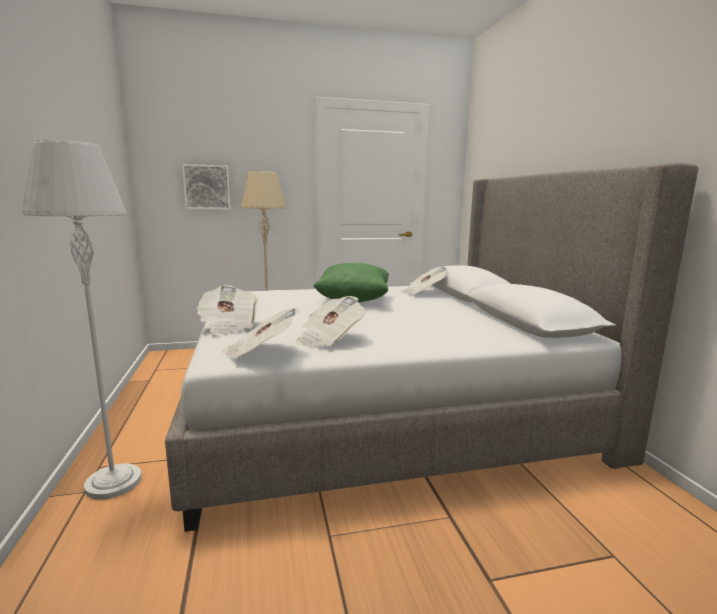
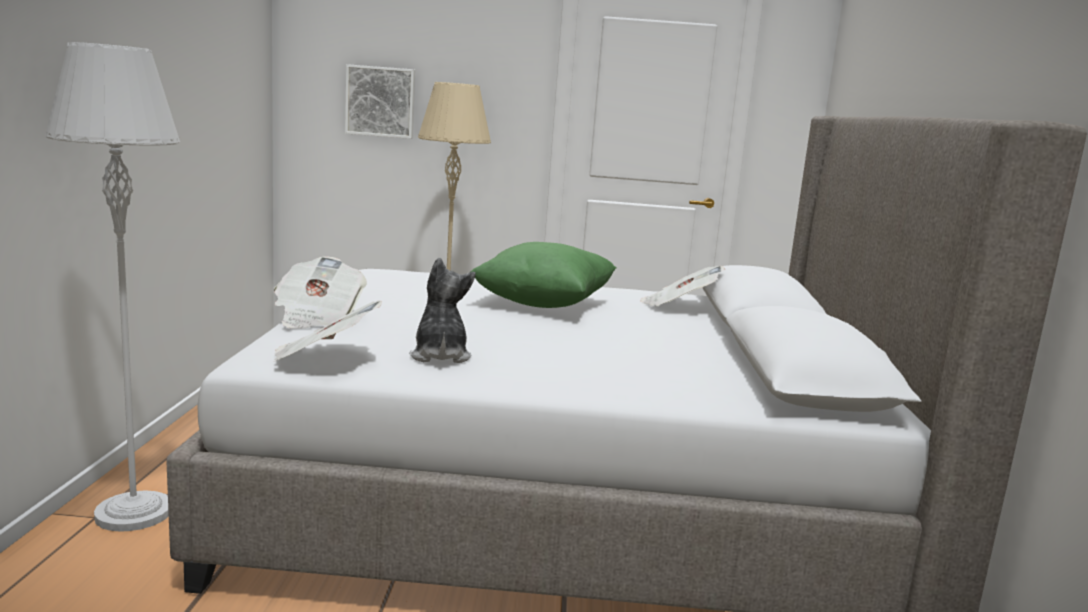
camera: 15 degrees right, 0 degrees up
(329, 339) = (440, 356): newspaper -> plush toy

